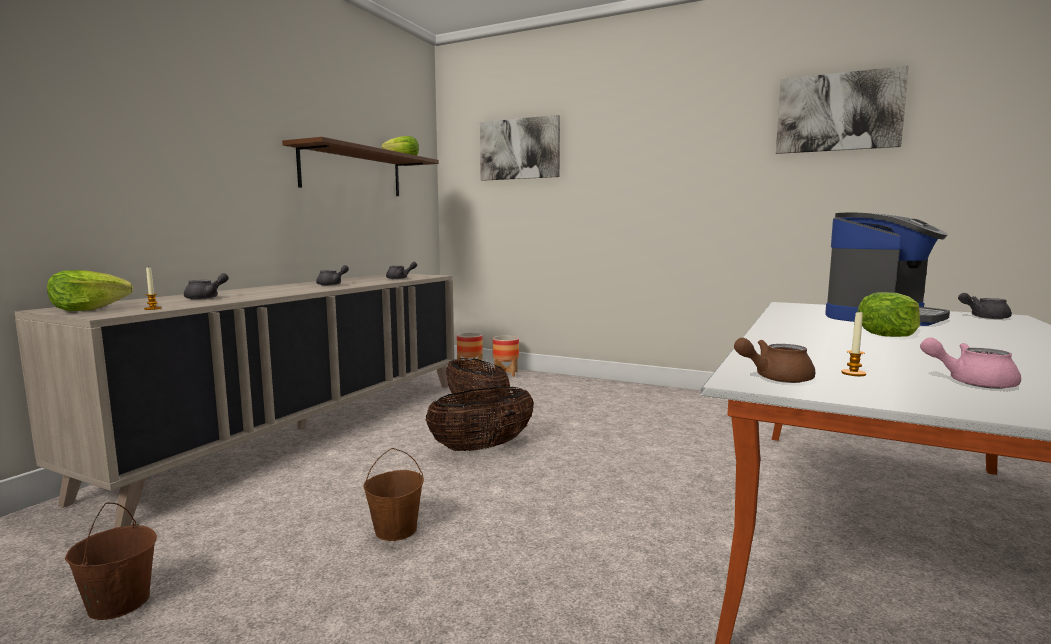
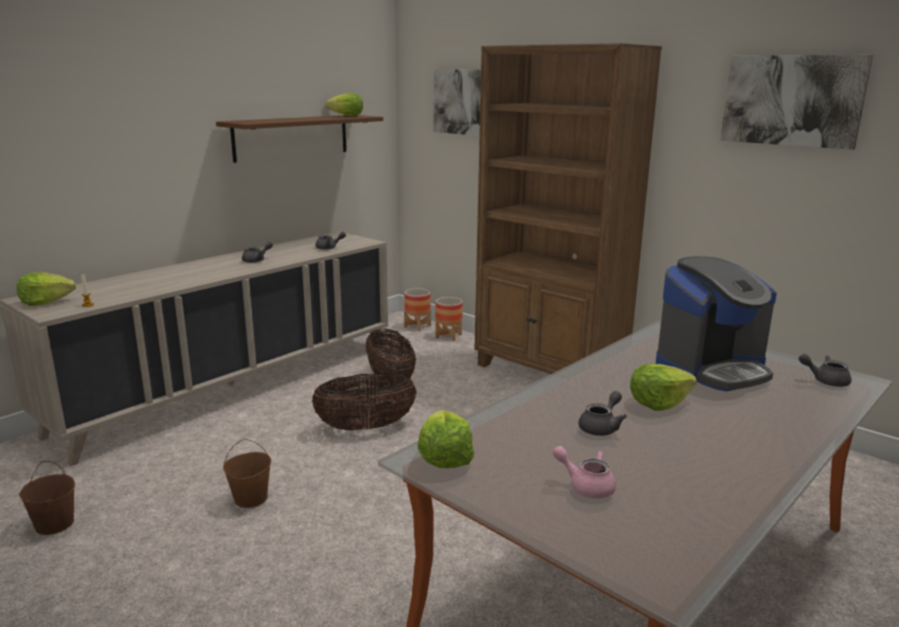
camera: 15 degrees right, 10 degrees up
(207, 298) = (138, 285): grey teapot -> grey teapot (601, 427)
(624, 391) = (549, 374): none -> brown bookcase
(774, 378) = (444, 457): brown teapot -> lettuce
(853, 373) = (515, 460): candle -> none

